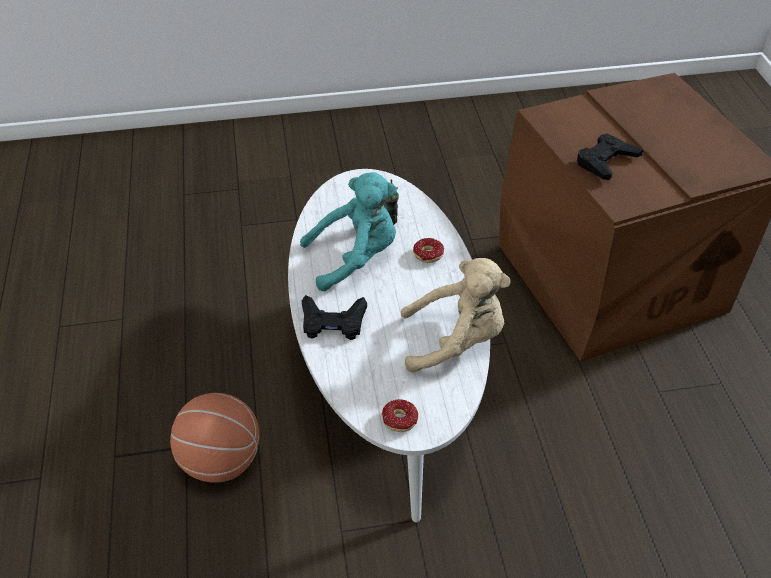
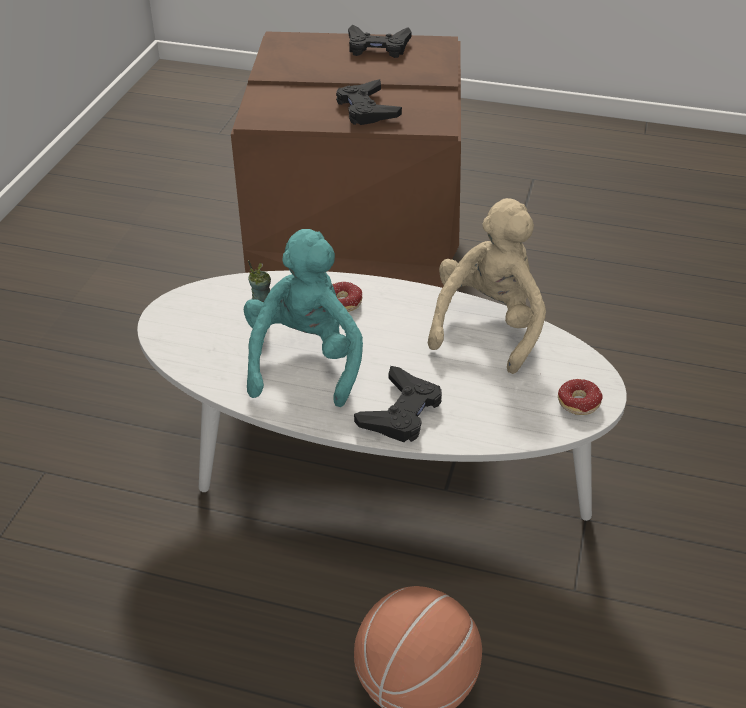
camera: 65 degrees left, 5 degrees down
(709, 134) = (377, 47): none -> black game controller

